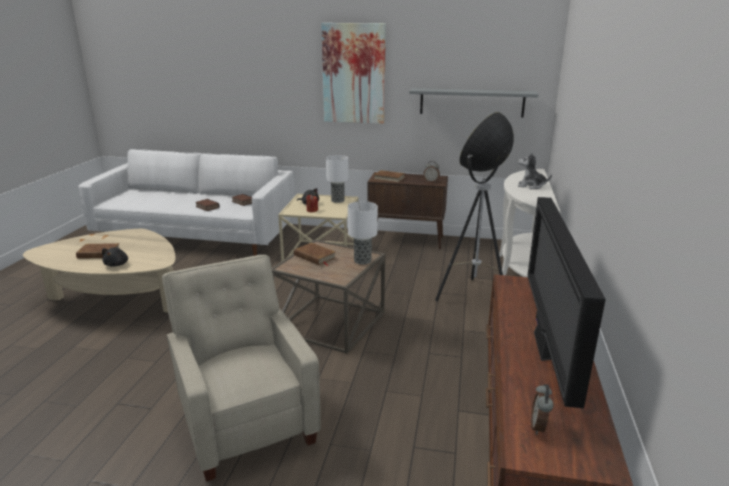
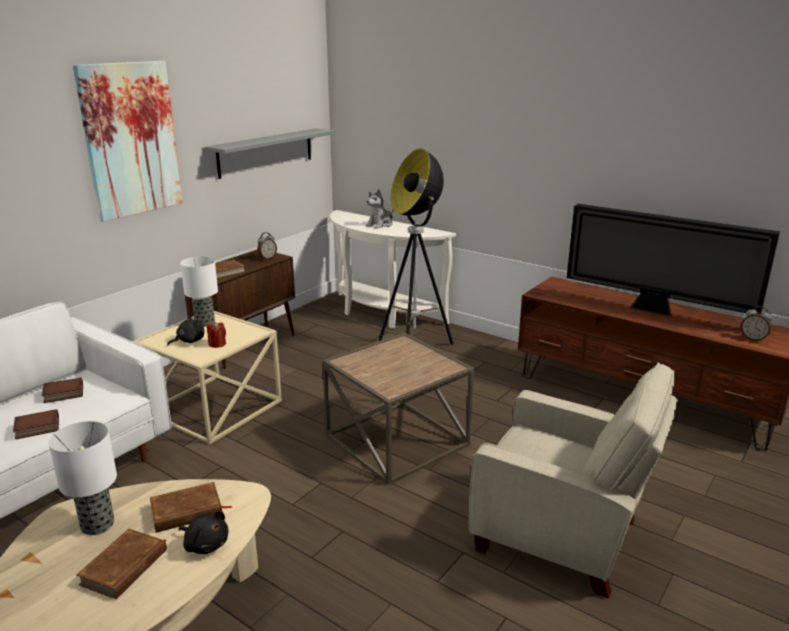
camera: 65 degrees left, 0 degrees up
(247, 421) = (563, 537): beige armchair -> beige armchair turned 150 degrees counterclockwise
(315, 257) = (377, 369): brown book -> brown book (187, 511)
(363, 260) = (413, 346): table lamp -> table lamp (97, 524)

